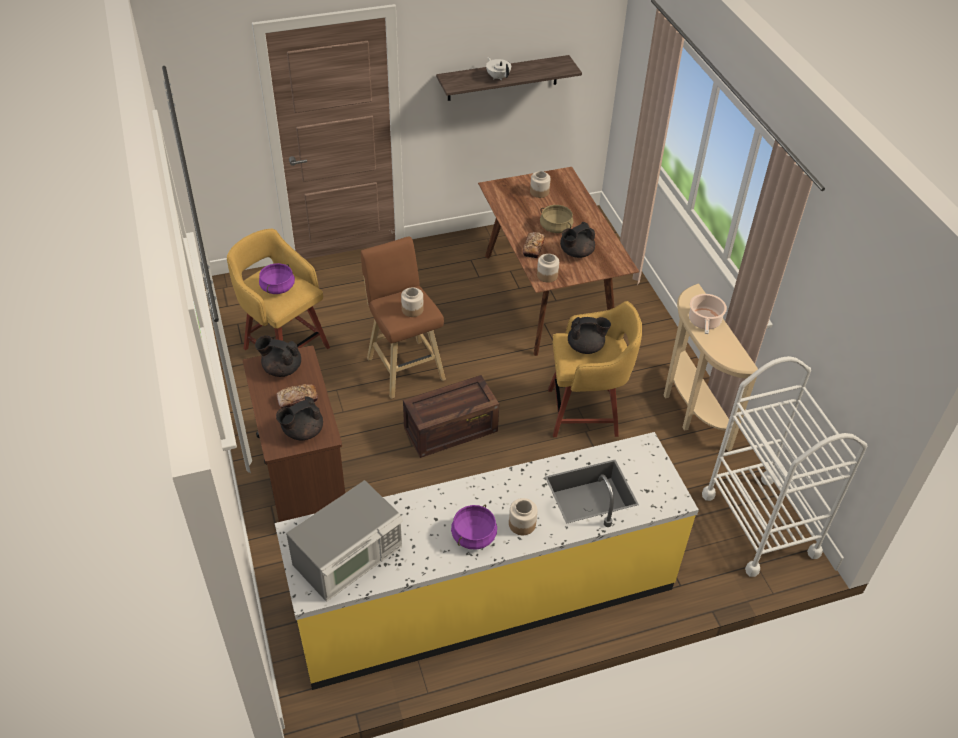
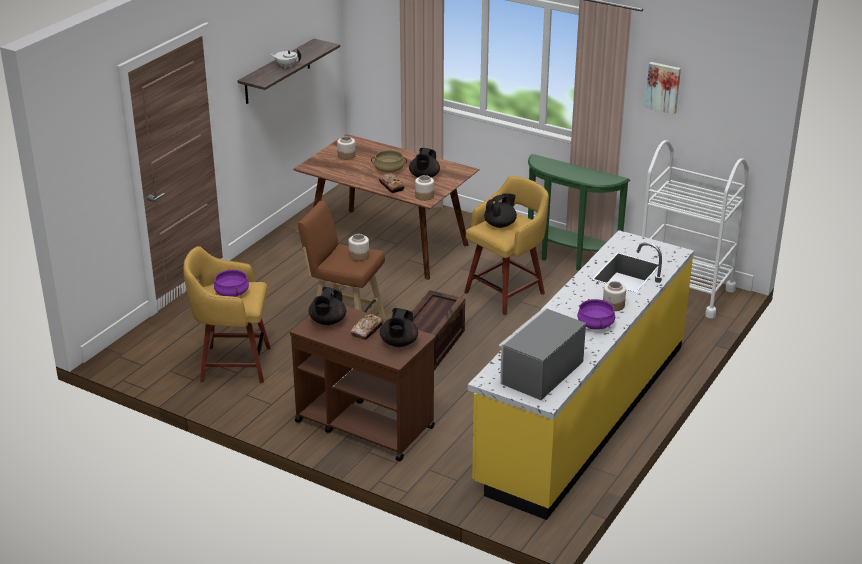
camera: 40 degrees left, 15 degrees down
(281, 368) = (327, 321): black teapot -> black teapot turned 45 degrees counterclockwise
(349, 556) = (540, 372): microwave -> microwave turned 150 degrees counterclockwise
(690, 410) = (567, 258): beige console table -> green console table
(704, 322) = (564, 170): cooking pot -> none
(827, 293) = (663, 87): none -> picture

